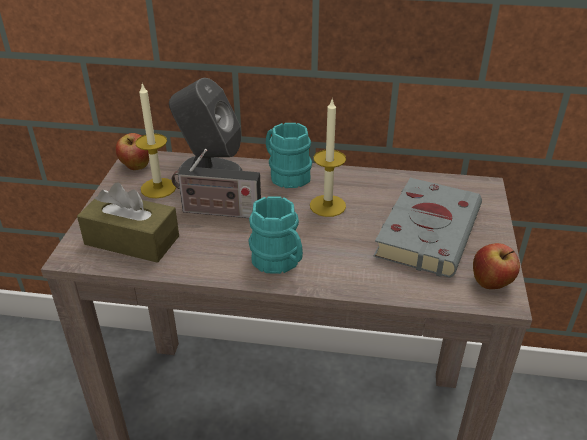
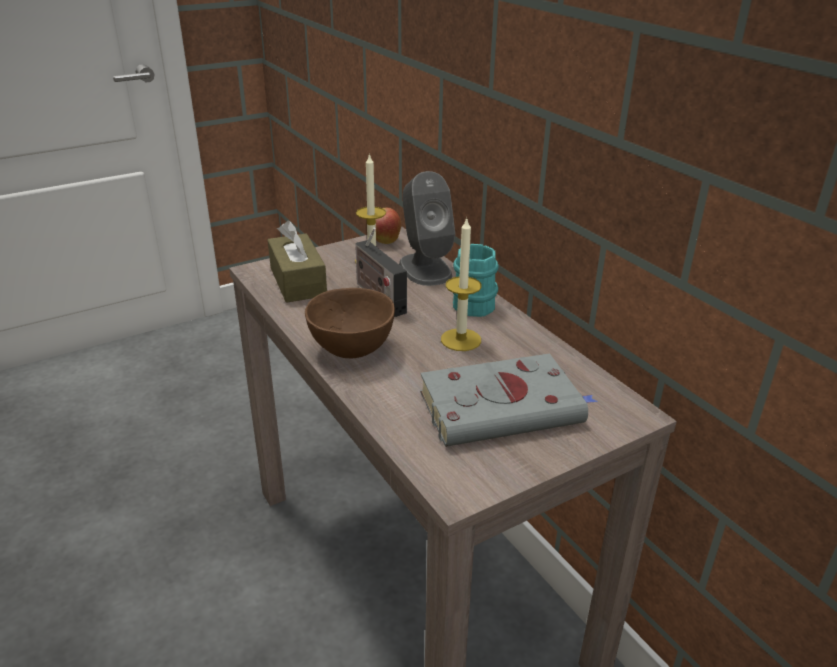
camera: 50 degrees right, 5 degrees down
(279, 262) = (351, 350): turquoise mug -> brown bowl
(491, 284) = (471, 477): apple -> none

